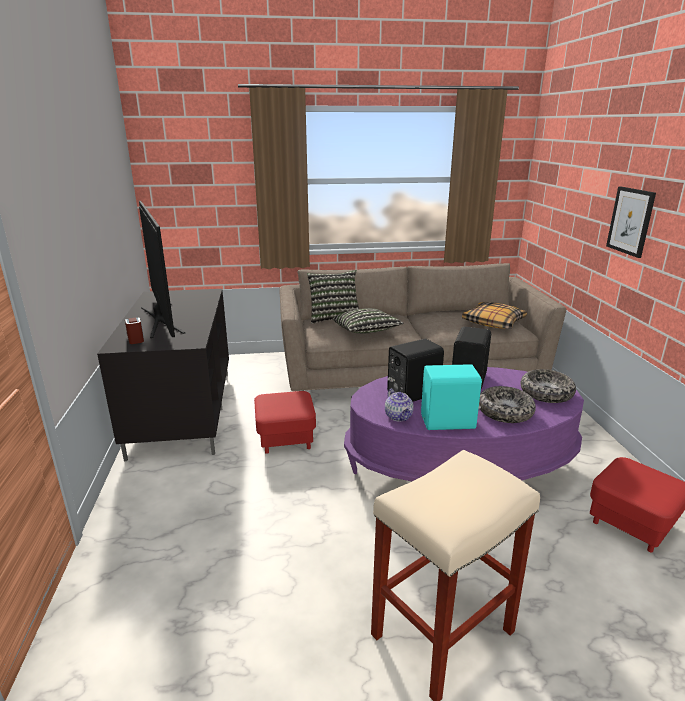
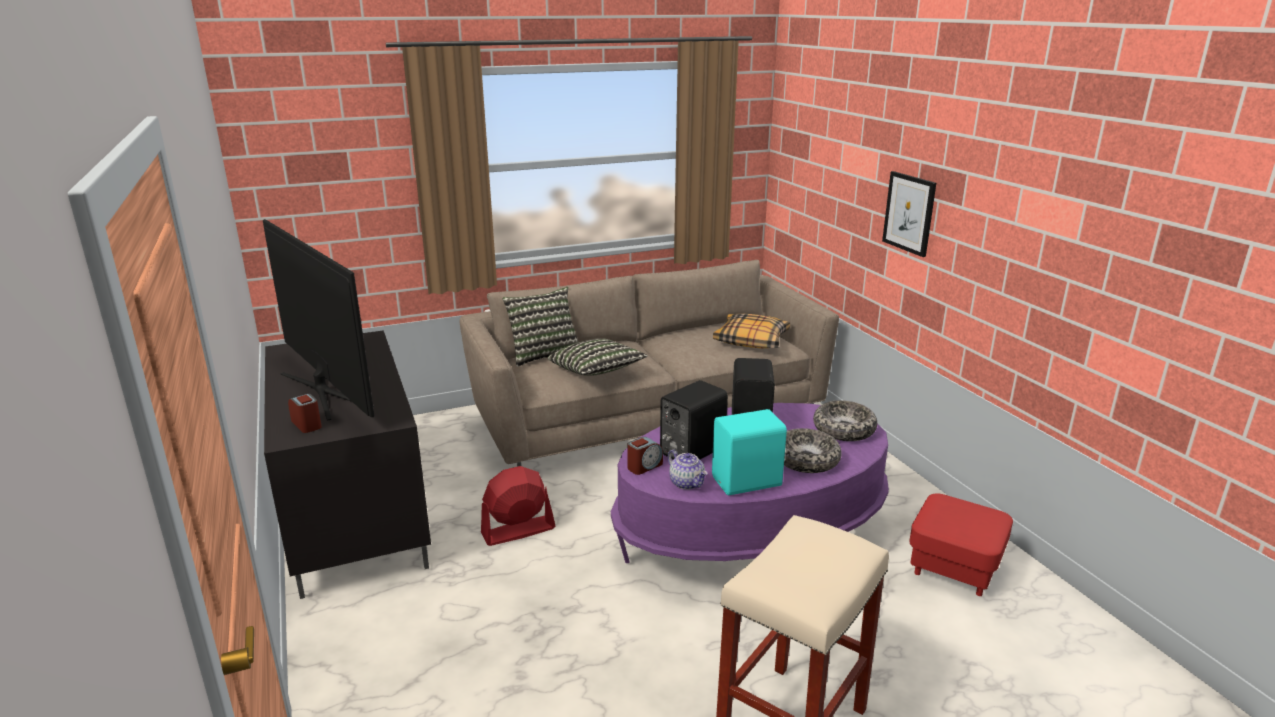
camera: 15 degrees left, 0 degrees up
(285, 438) = (518, 531): red ottoman -> red fan
(371, 400) = (644, 466): none -> alarm clock

